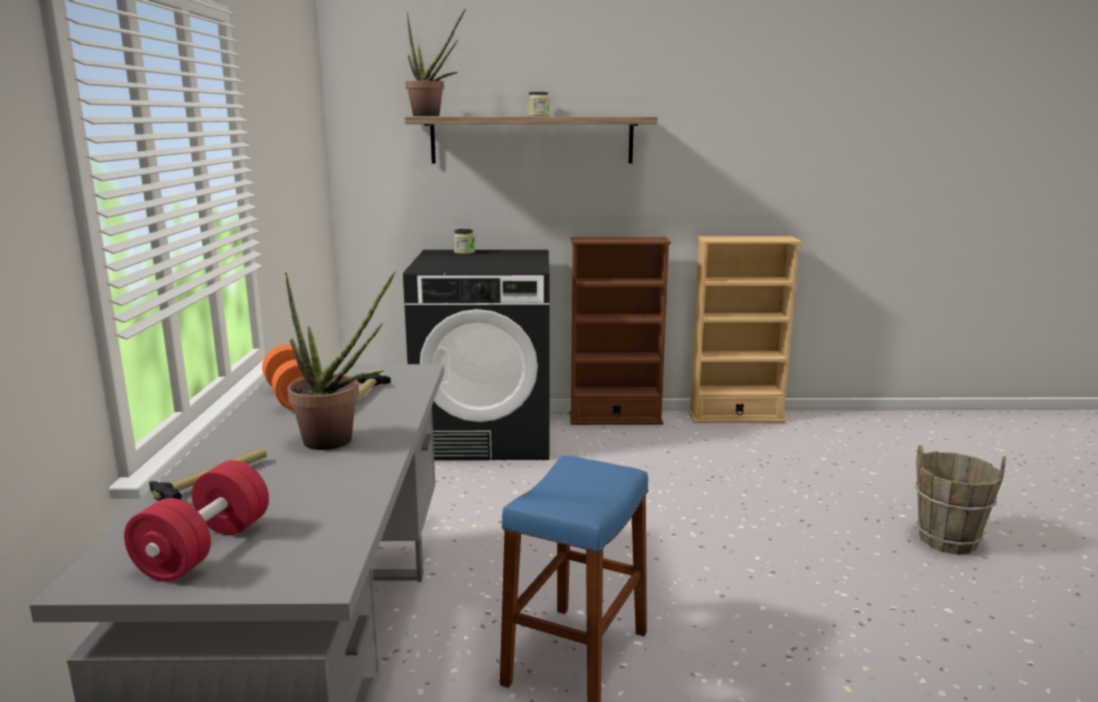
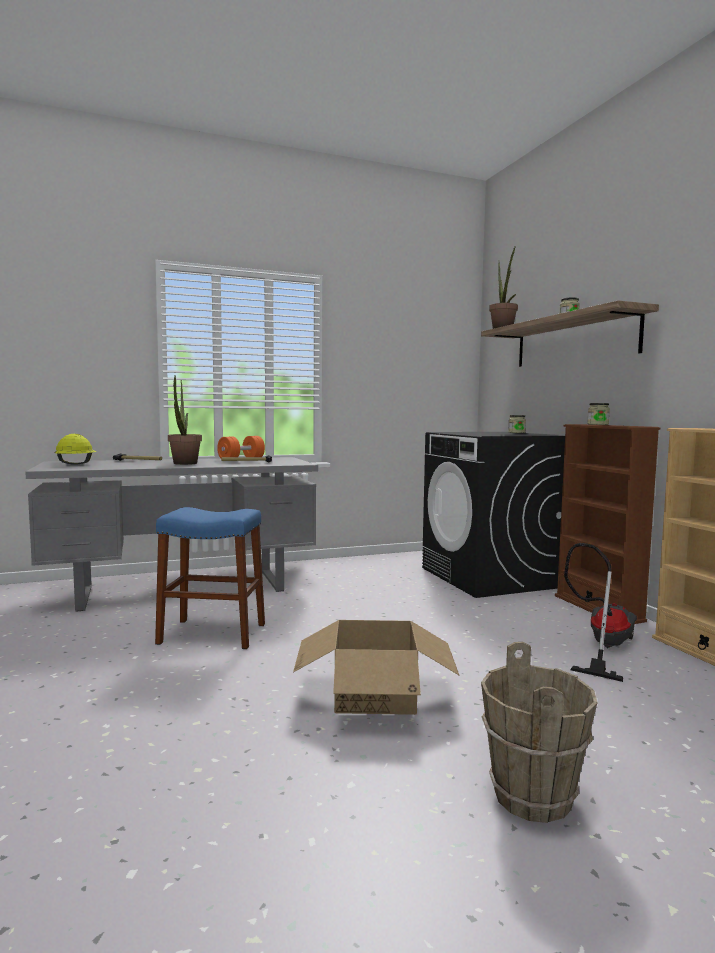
camera: 70 degrees right, 10 degrees down
(205, 549) = (76, 464): red dumbbell -> yellow hard hat
(604, 238) = (597, 424): none -> jar
(704, 444) = (602, 646): none -> vacuum cleaner
(787, 568) = (374, 694): none -> cardboard box

